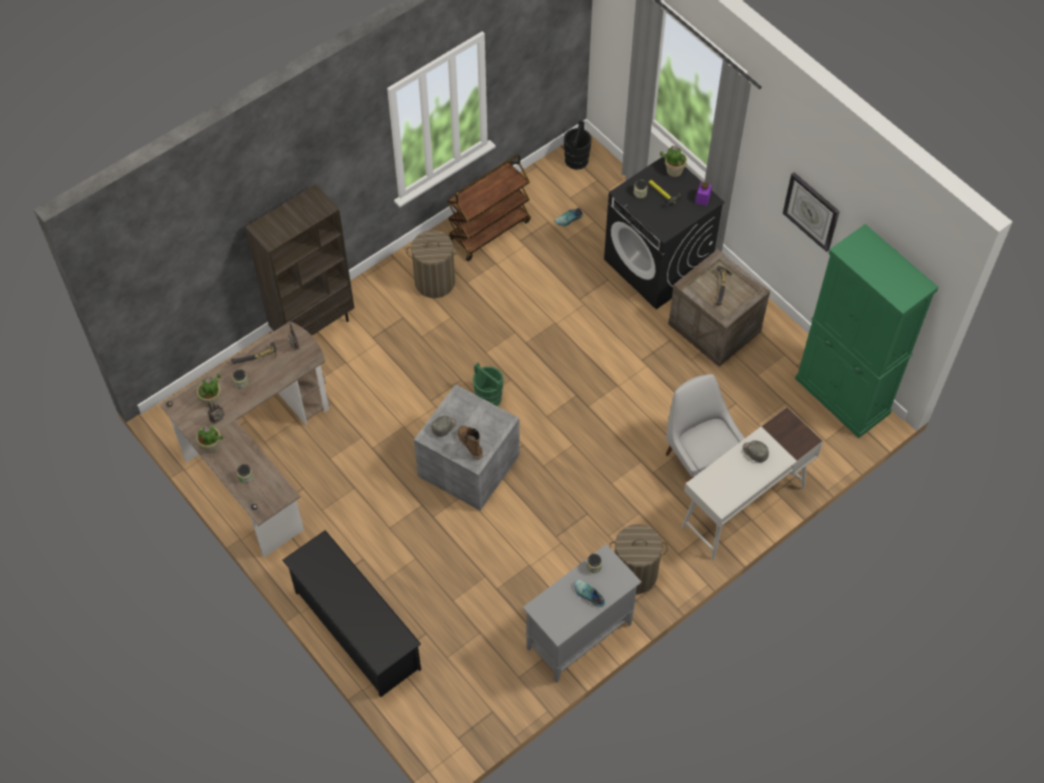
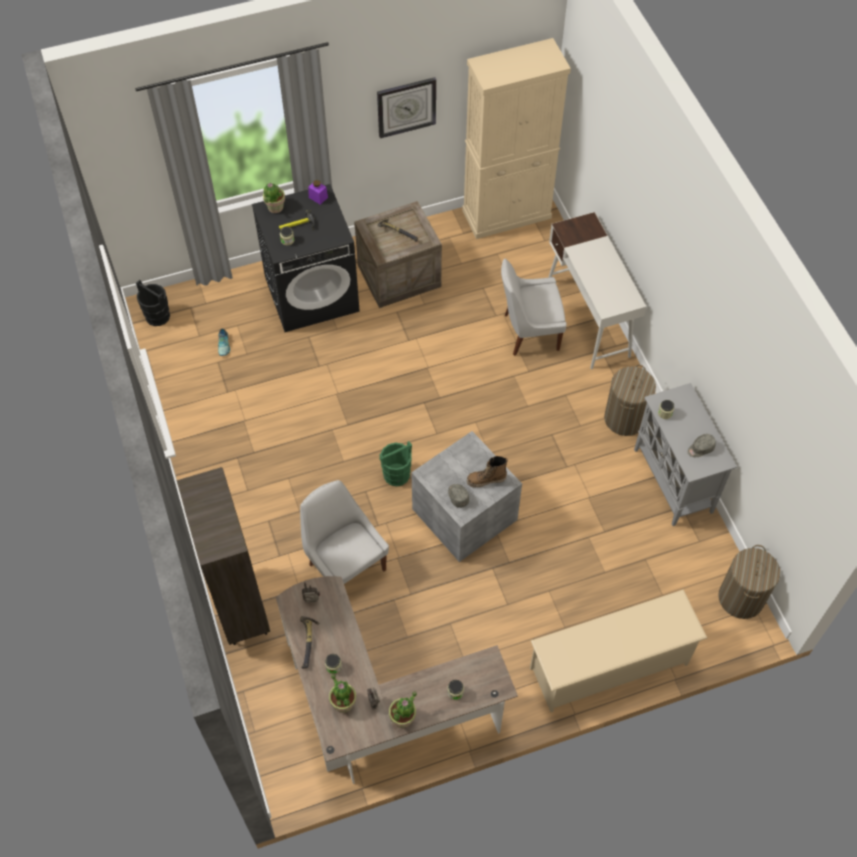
camera: 70 degrees left, 0 degrees up
(356, 629) = (609, 666): black shoe rack -> beige shoe rack
(381, 389) = (345, 565): none -> white chair
(434, 282) = (239, 480): laundry basket -> laundry basket (741, 598)
(489, 230) = (201, 414): brown cart -> none
(588, 595) = (692, 426): shoe -> none
(754, 452) = (589, 261): grey cap -> grey cap (700, 449)
(842, 396) = (507, 214): green cabinet -> beige cabinet

